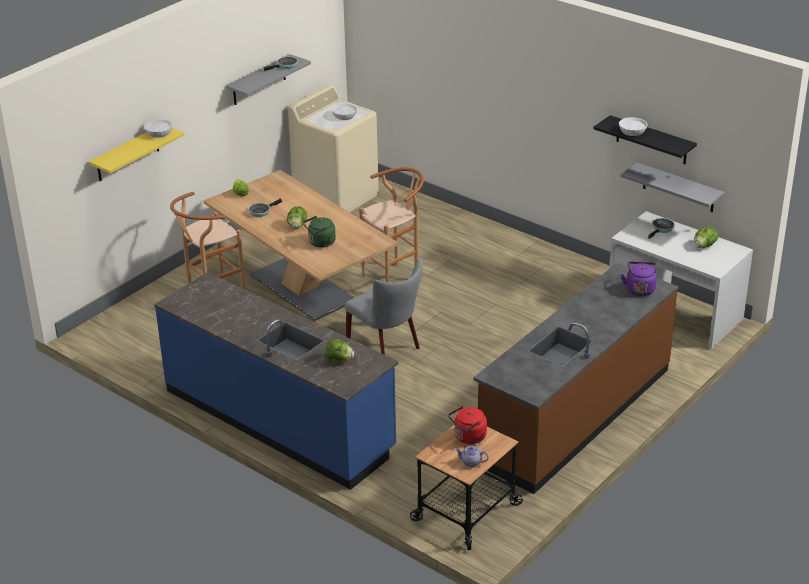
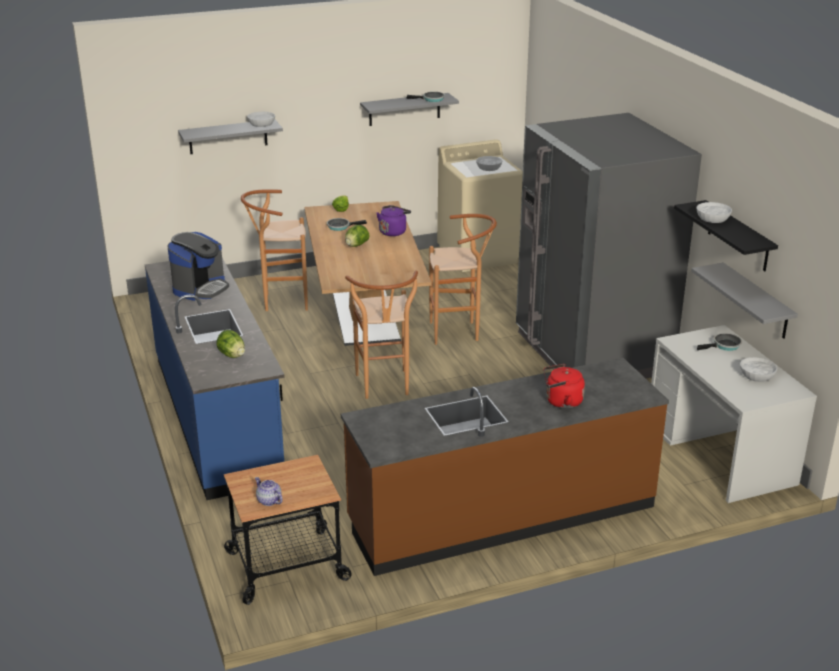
camera: 30 degrees right, 5 degrees down
(127, 153) = (228, 137): yellow shelf -> grey shelf
(235, 310) = (200, 288): none -> coffee machine
(320, 243) = (359, 263): green kettle -> none
(387, 347) = (384, 387): grey chair -> brown stool
(468, 437) = (295, 476): red kettle -> red kettle (561, 402)
(515, 261) = (592, 353): none -> grey fridge
(640, 289) = (620, 389): purple kettle -> purple kettle (393, 231)
(704, 246) = (757, 375): lettuce -> white bowl

